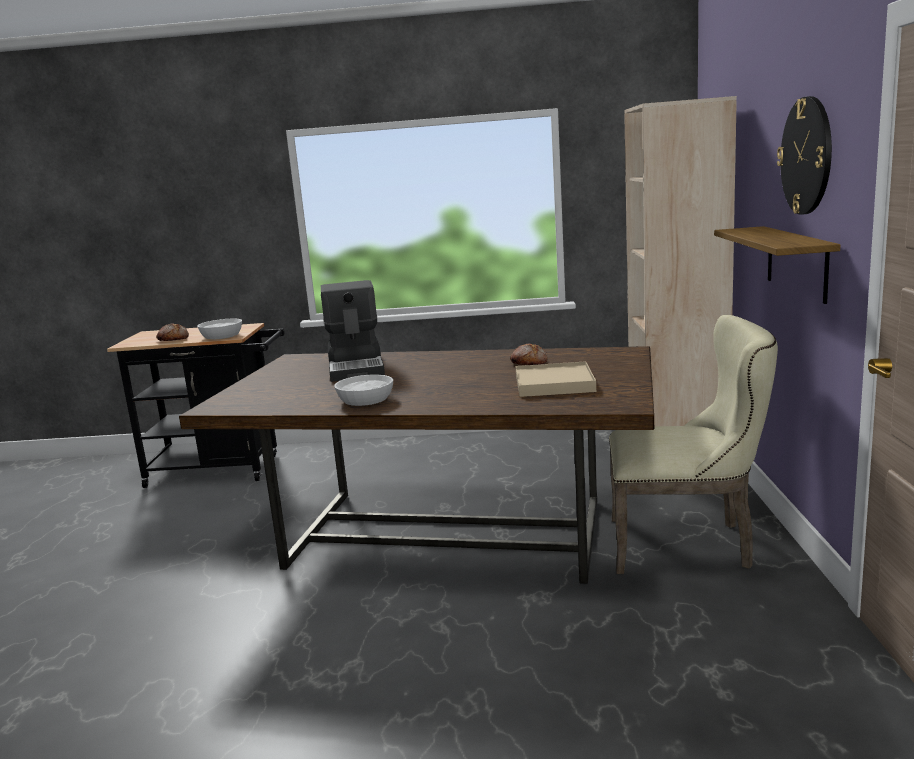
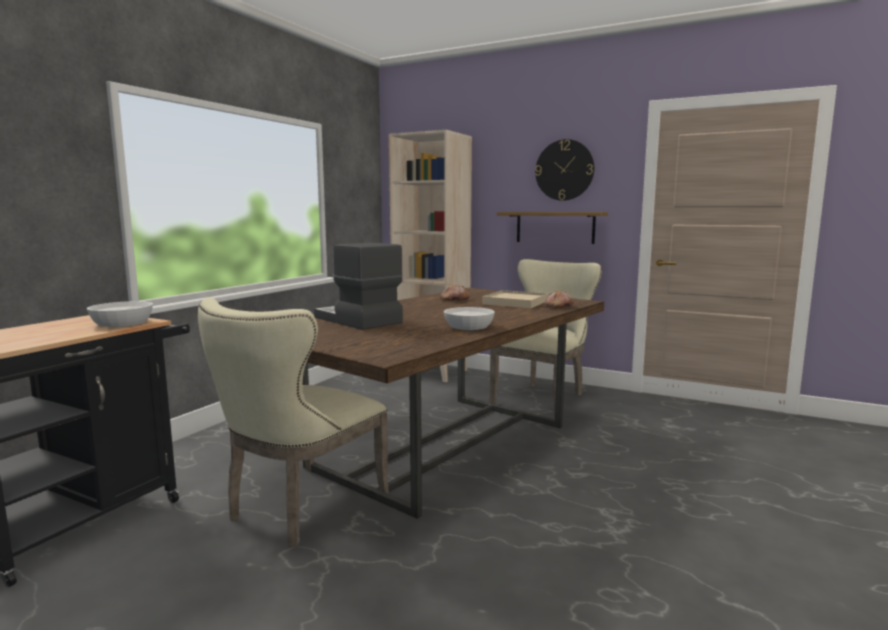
camera: 65 degrees left, 5 degrees down
(173, 339) = (51, 336): bread -> bread (558, 306)
(271, 521) = (300, 508): none -> beige chair
(357, 367) = (357, 320): coffee machine -> coffee machine turned 150 degrees counterclockwise

